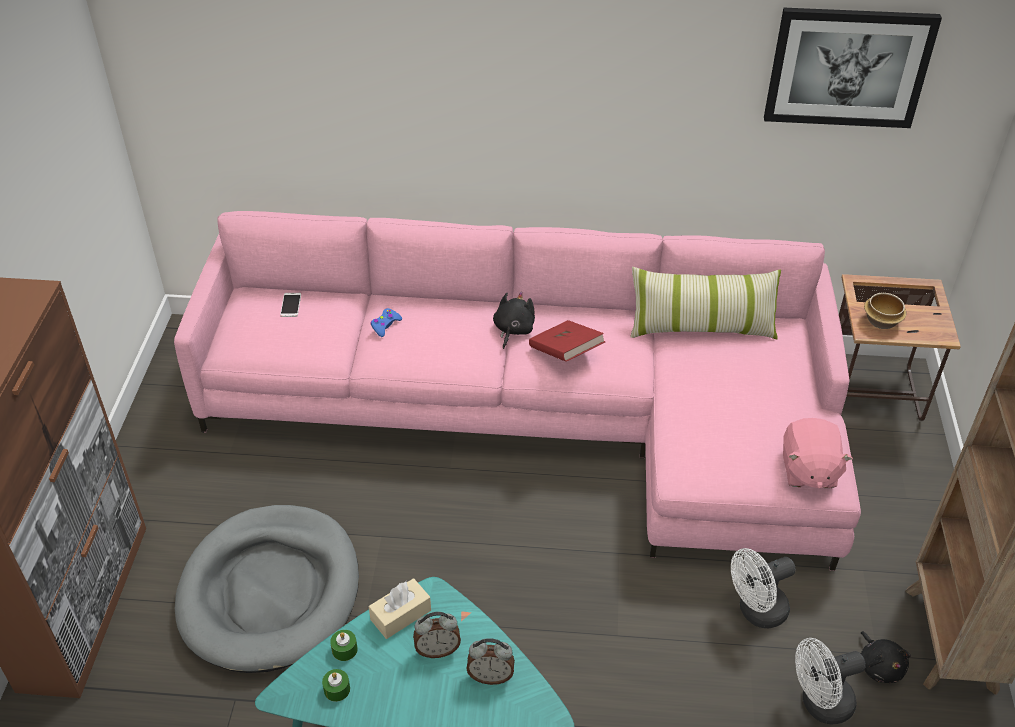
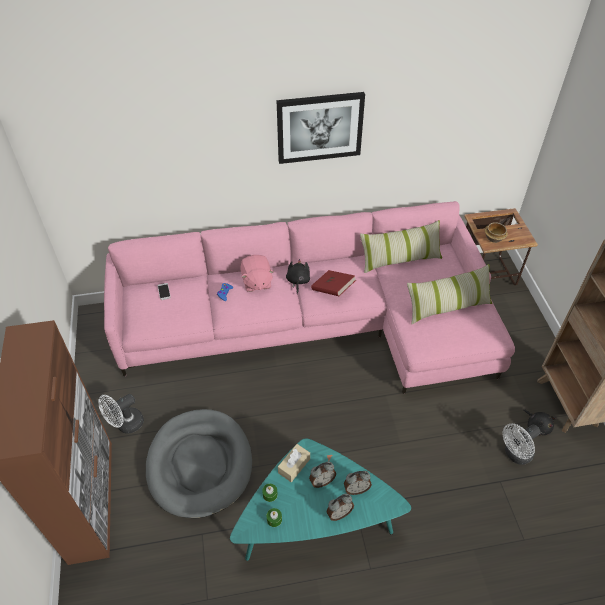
camera: 15 degrees left, 5 degrees up
(447, 707) = (339, 513): none -> alarm clock
(756, 612) = (467, 411): white fan -> white fan (126, 424)
(757, 418) = (447, 306): none -> pillow
(808, 470) = (483, 331): pink plush toy -> pink plush toy (256, 282)
(848, 67) = (466, 103): picture -> picture (319, 127)

